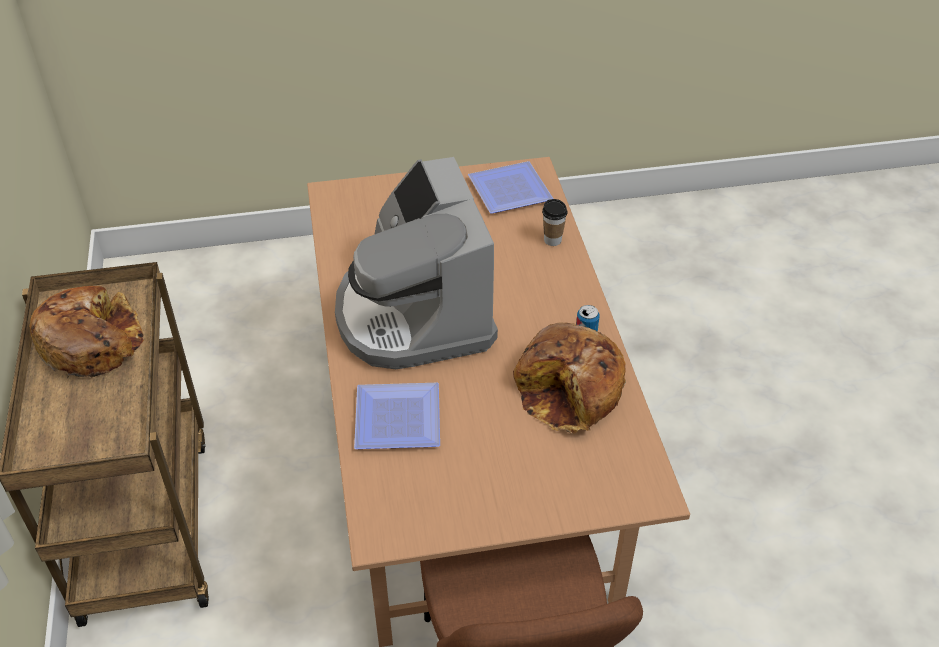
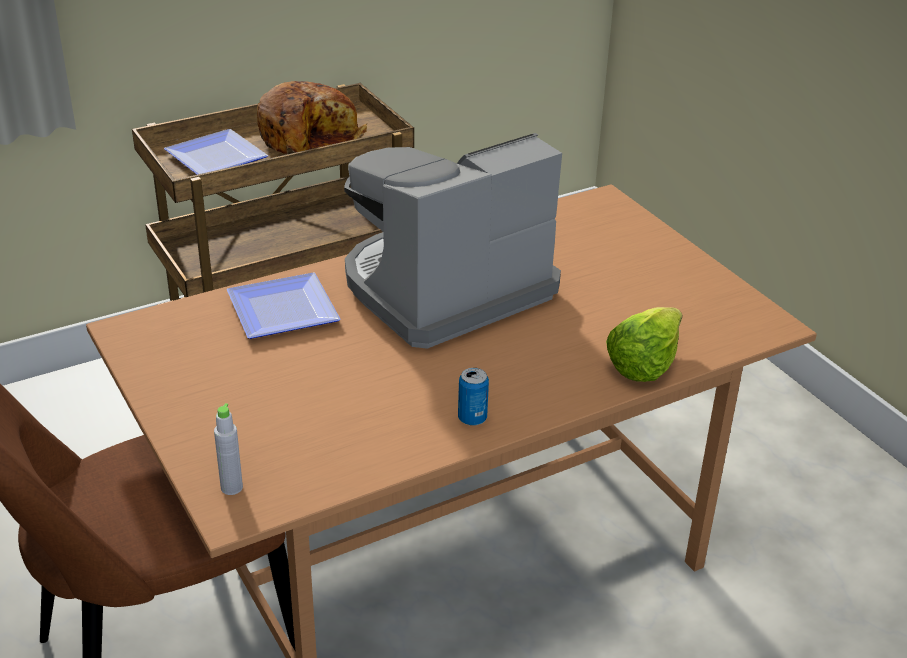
camera: 70 degrees right, 10 degrees down
(511, 189) = (719, 314): plate -> plate (220, 157)
(552, 240) = (643, 363): cup -> lettuce
(570, 391) = (377, 420): bread -> none
(624, 490) = (231, 487): none -> grey bottle

